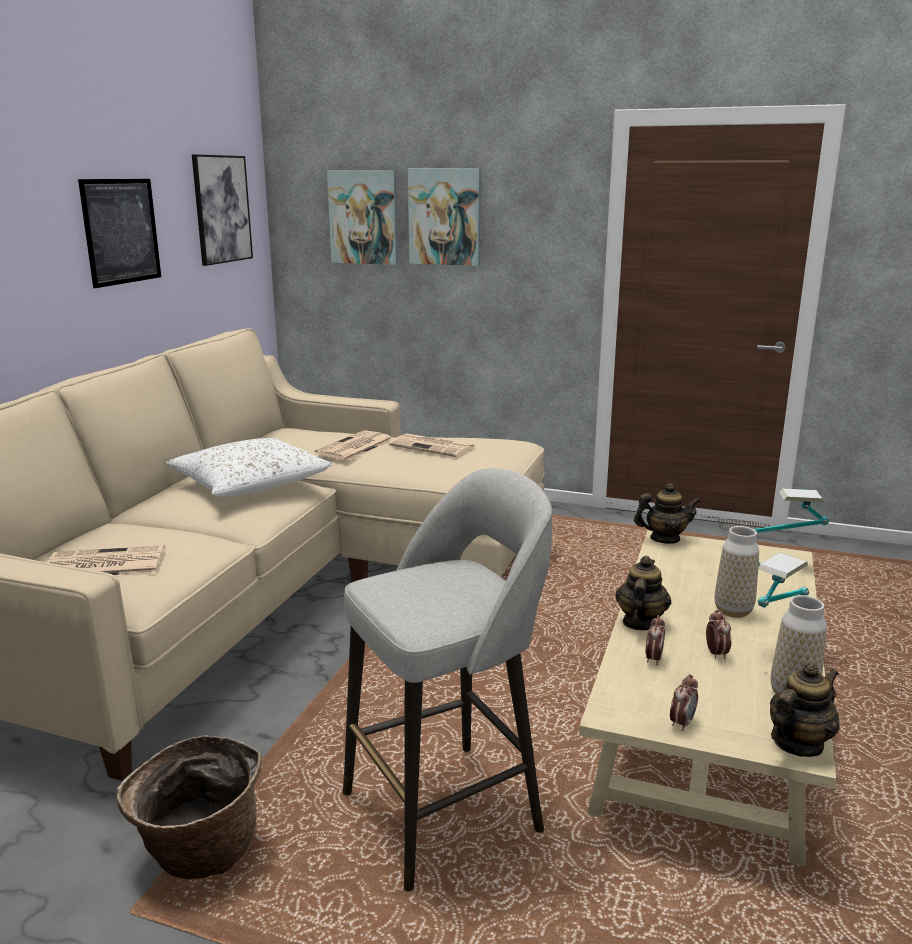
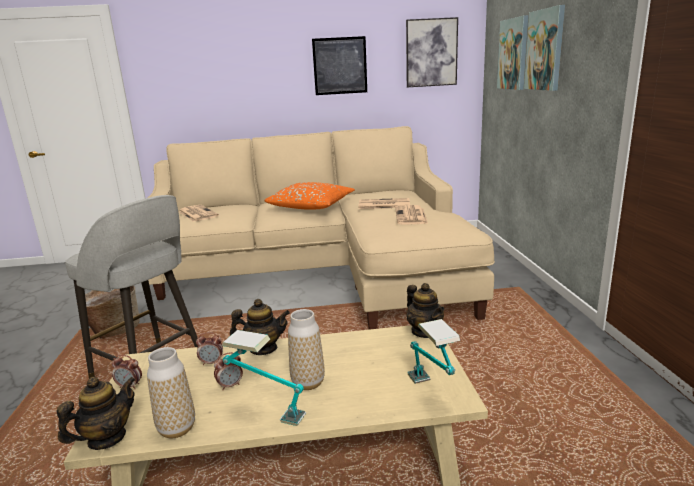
camera: 65 degrees right, 0 degrees up
(250, 484) = (311, 206): white pillow -> orange pillow
(797, 744) = (106, 438): teapot -> teapot turned 75 degrees counterclockwise

